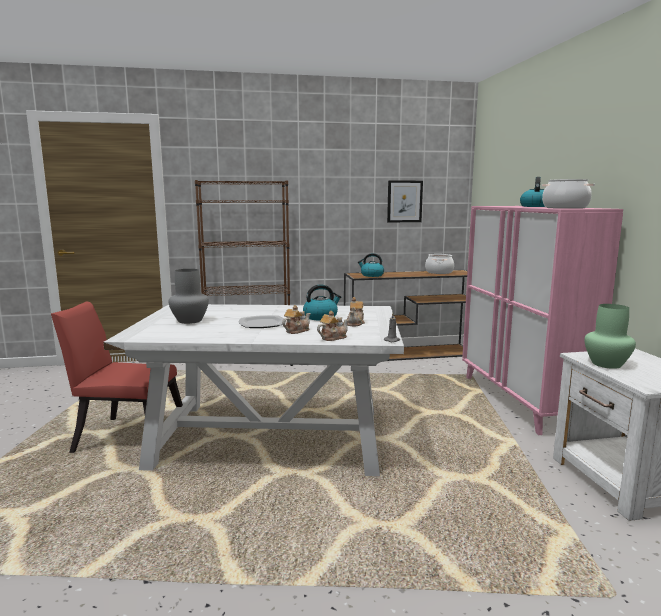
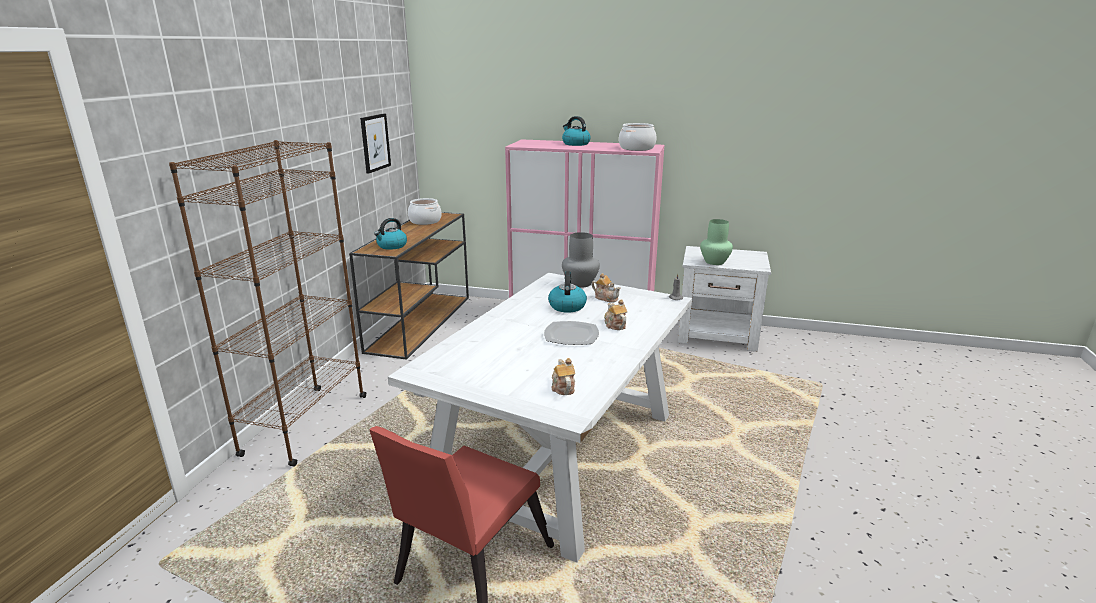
camera: 65 degrees left, 10 degrees up
(189, 321) = (517, 371): grey vase -> grey vase (580, 283)
(332, 338) = (651, 316): teapot -> teapot (562, 387)

